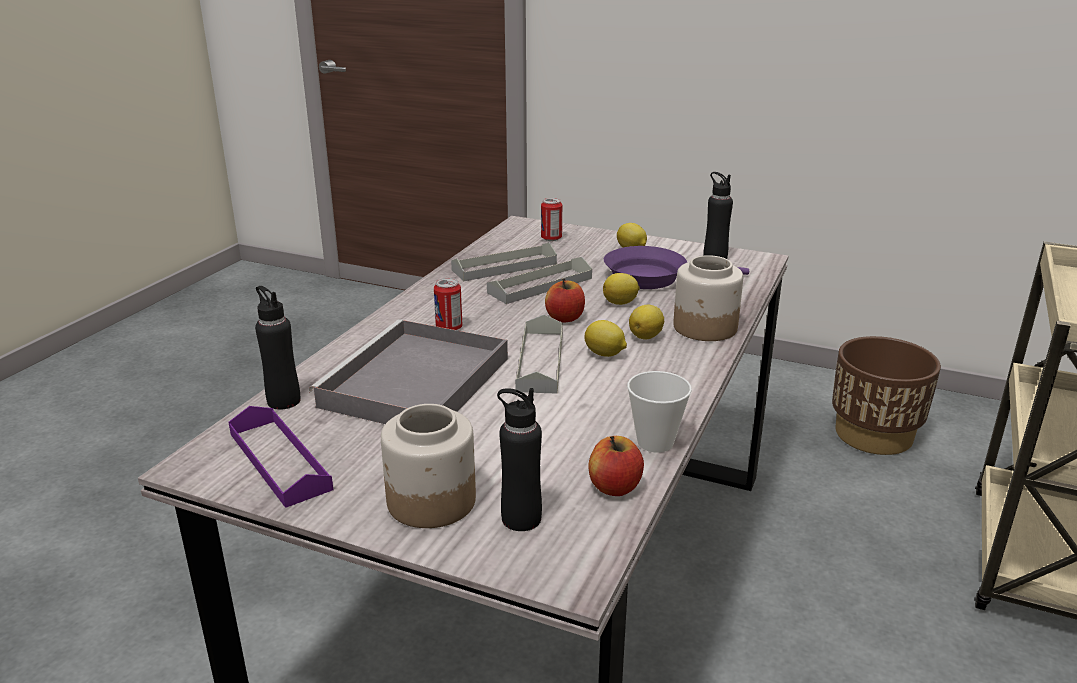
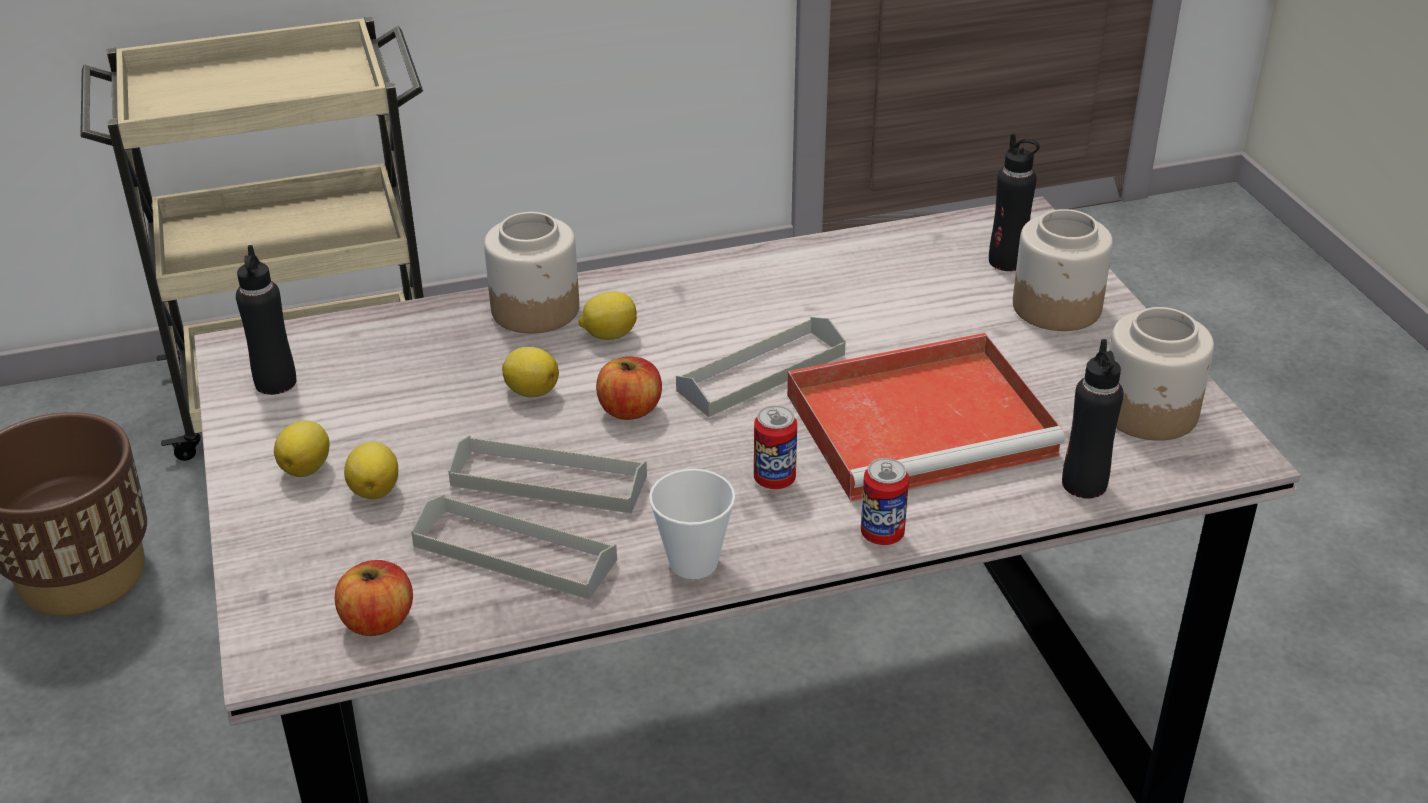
camera: 130 degrees left, 10 degrees up
(279, 461) = (1150, 412): purple tray -> jar
(414, 384) = (924, 423): grey tray -> red tray
(551, 238) = (326, 576): can -> can (882, 534)
(605, 354) = (689, 341): lemon -> lemon (375, 489)
(615, 487) = (907, 242): apple -> apple (378, 621)
(652, 277) = (407, 404): purple frying pan -> none
(655, 442) = (817, 250): cup -> cup (693, 562)

